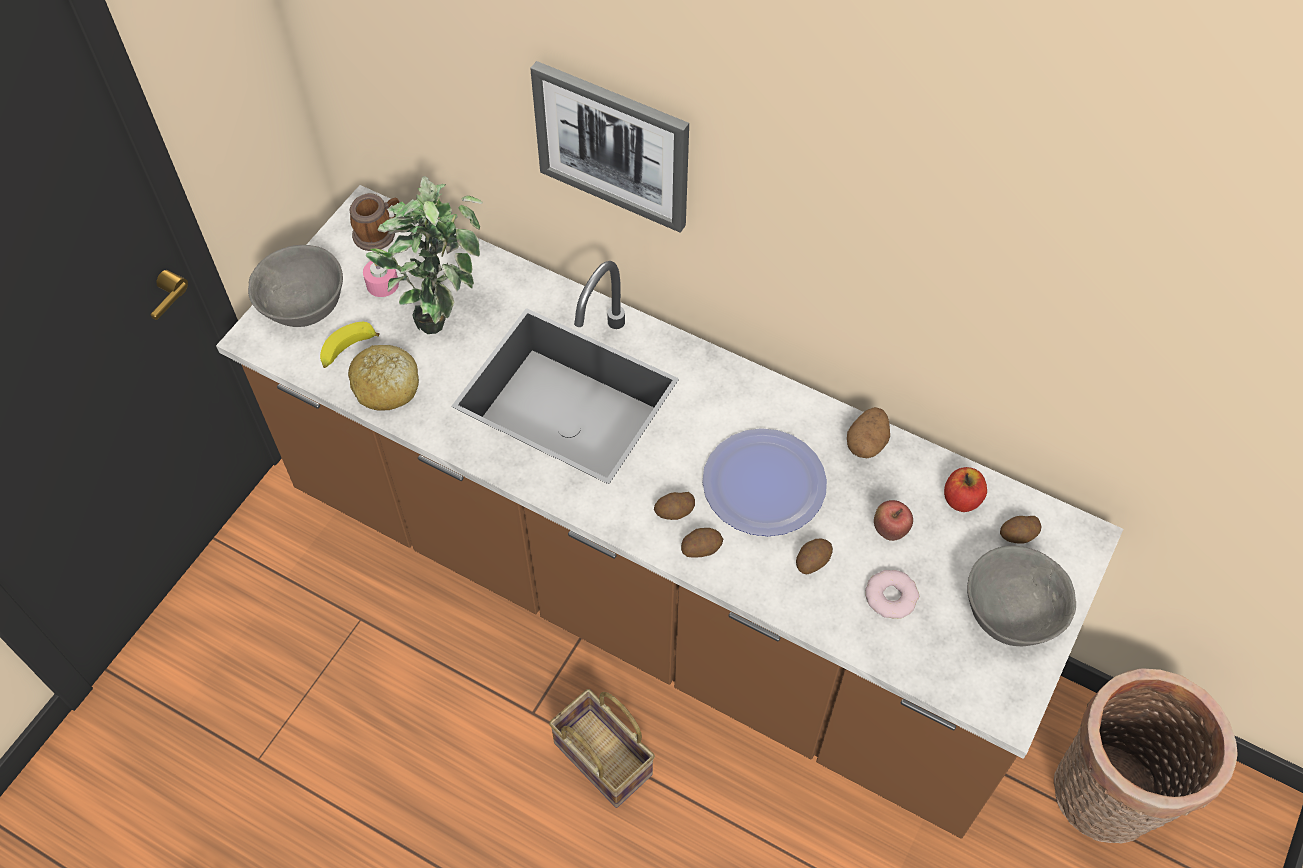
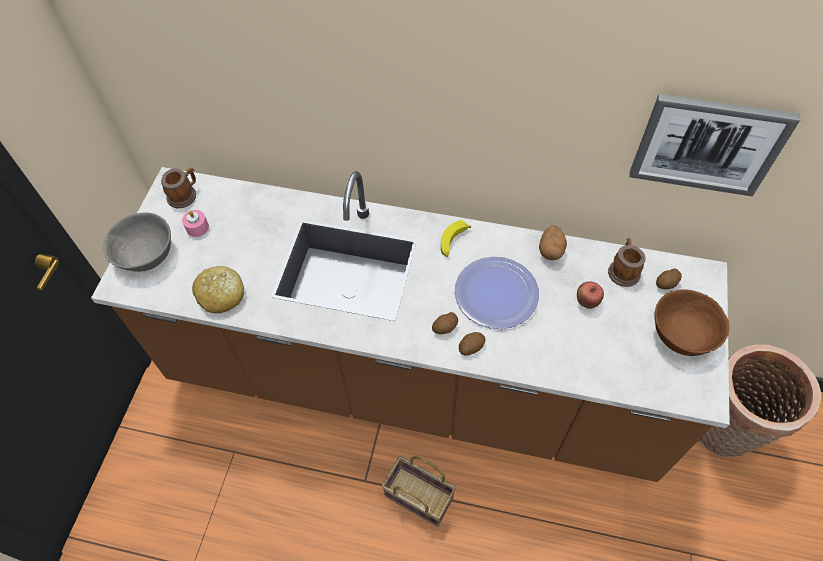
camera: 15 degrees left, 0 degrees up
(347, 350) = (186, 278): banana -> banana (453, 242)
(441, 310) = (243, 235): potted plant -> none
(613, 145) = (343, 88): picture -> picture (708, 144)
(812, 561) = (545, 335): potato -> none
(891, 596) = (604, 345): donut -> none
(962, 499) = (623, 270): apple -> mug
(1011, 611) = (682, 333): grey bowl -> brown bowl

